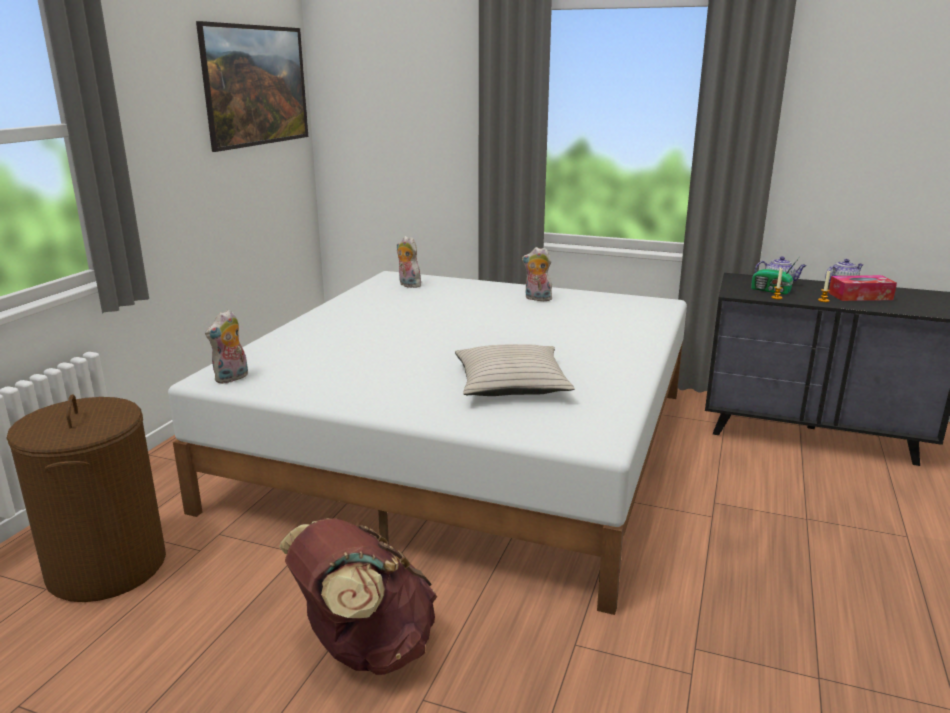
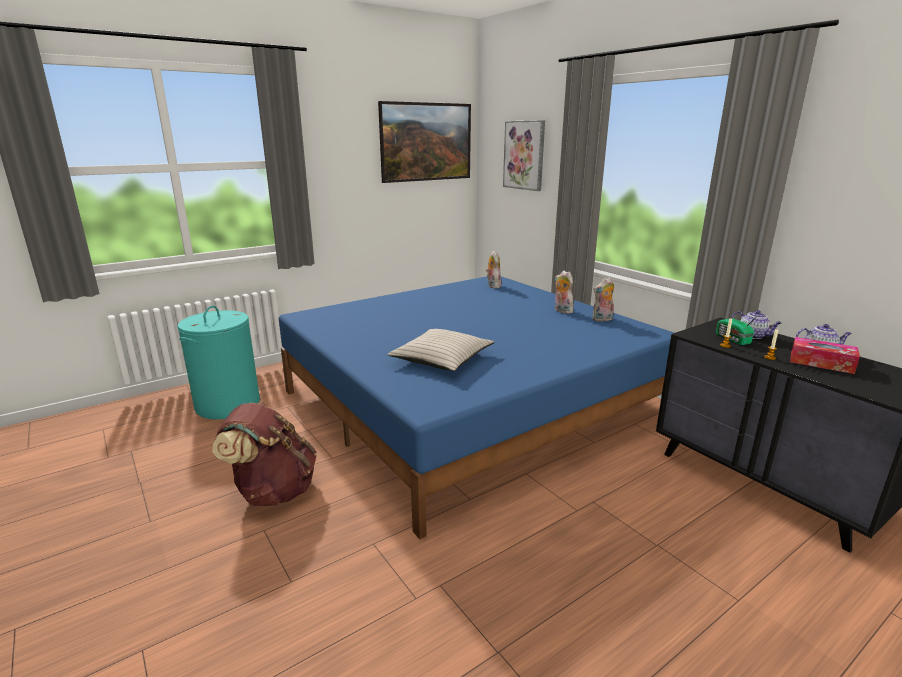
camera: 35 degrees right, 0 degrees up
(106, 567) = (227, 404): brown laundry basket -> turquoise laundry basket
(232, 378) = (310, 317): plush toy -> plush toy (602, 319)
(404, 101) = (524, 155): none -> picture
(467, 447) = (470, 404): white bed -> blue bed

